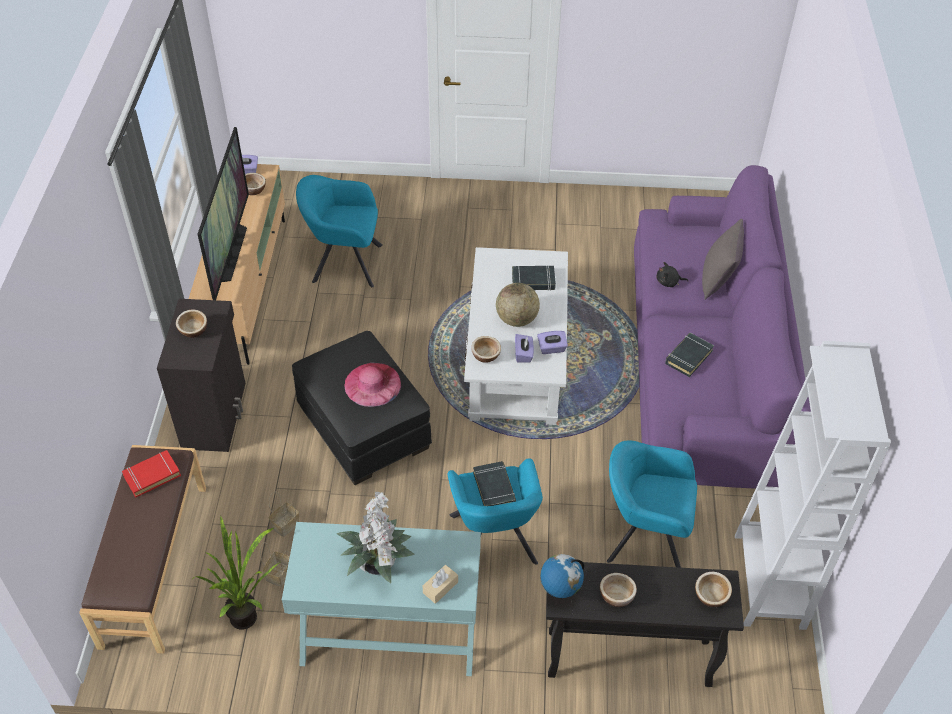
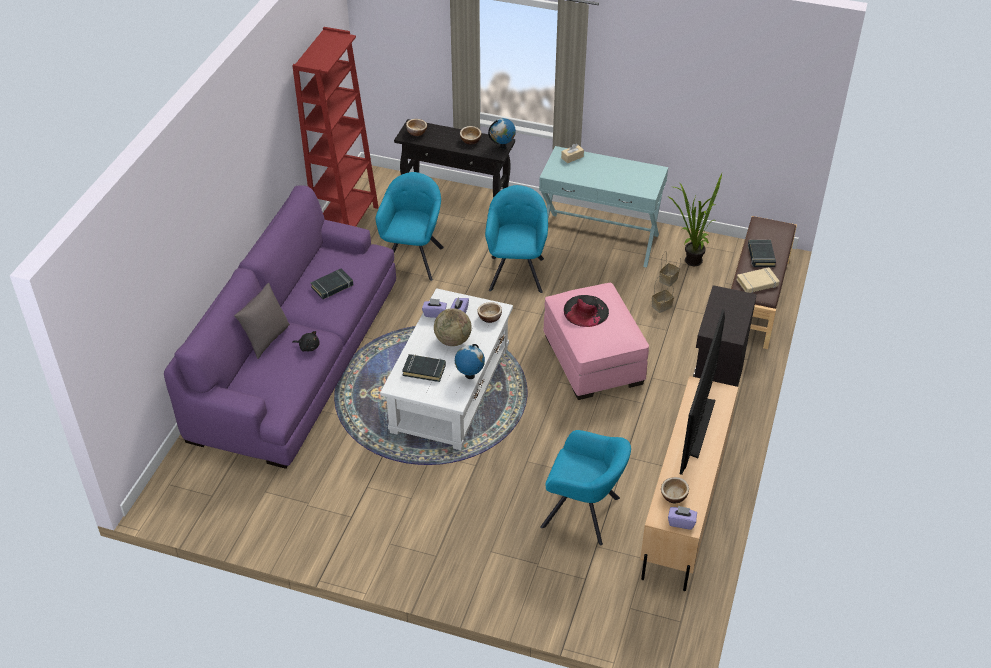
camera: 165 degrees left, 5 degrees down
(152, 475) = (757, 283): red book -> beige book
(193, 330) = (728, 316): bowl -> none
(363, 426) = (593, 360): black ottoman -> pink ottoman
(372, 384) = (586, 311): pink hat -> black hat
(377, 563) = (607, 173): potted plant -> none
(483, 284) = (469, 376): none -> globe
(494, 488) = (515, 239): black book -> black book (761, 255)
(643, 536) = (413, 258): turquoise armchair -> turquoise armchair turned 105 degrees counterclockwise
(769, 581) = (347, 223): white bookcase -> red bookcase

